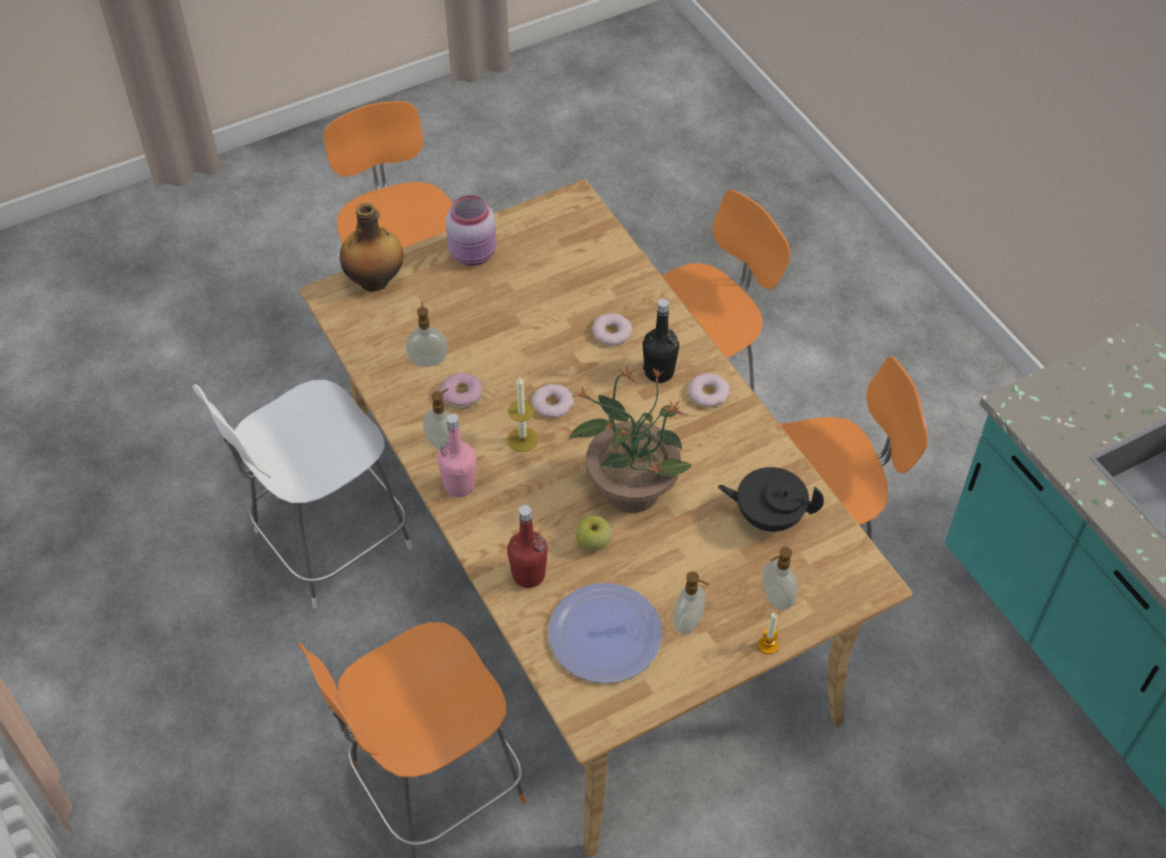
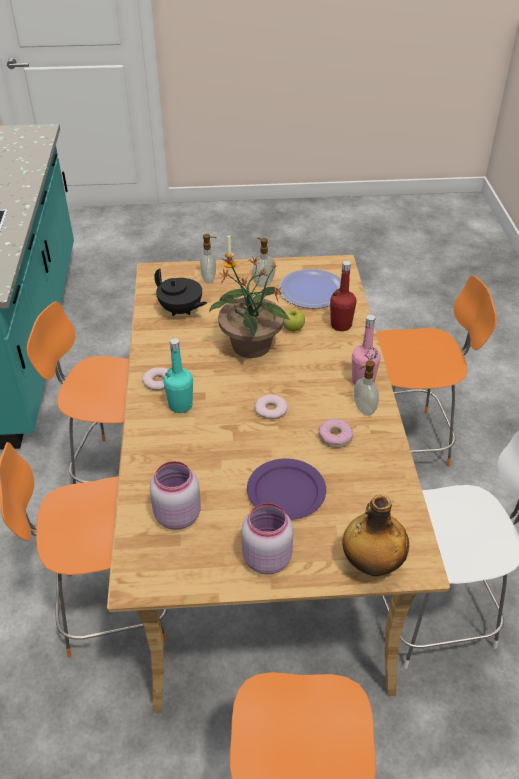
camera: 155 degrees left, 10 degrees down
(428, 360) = (350, 472): soap dispenser -> none
(486, 318) = (286, 491): none -> purple plate
(522, 439) = (305, 394): candle -> none
(578, 261) = (176, 515): none -> pink jar
(611, 332) = (193, 444): donut -> none
(659, 372) = (180, 405): black bottle -> turquoise bottle

